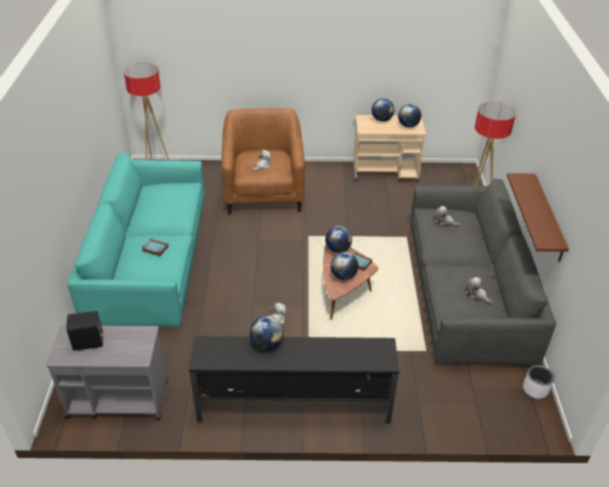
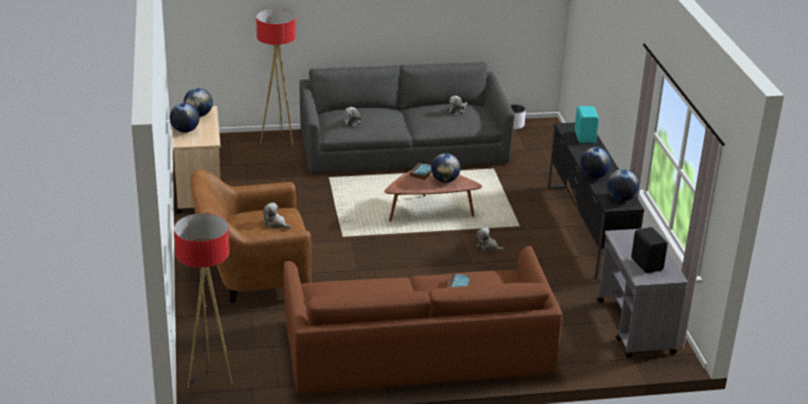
camera: 100 degrees left, 10 degrees down
(149, 258) = (417, 347): turquoise sofa -> brown sofa
(338, 249) = (404, 185): globe -> globe (620, 198)
(358, 358) = (585, 137): none -> turquoise speaker
(548, 218) = (415, 29): brown shelf -> none

